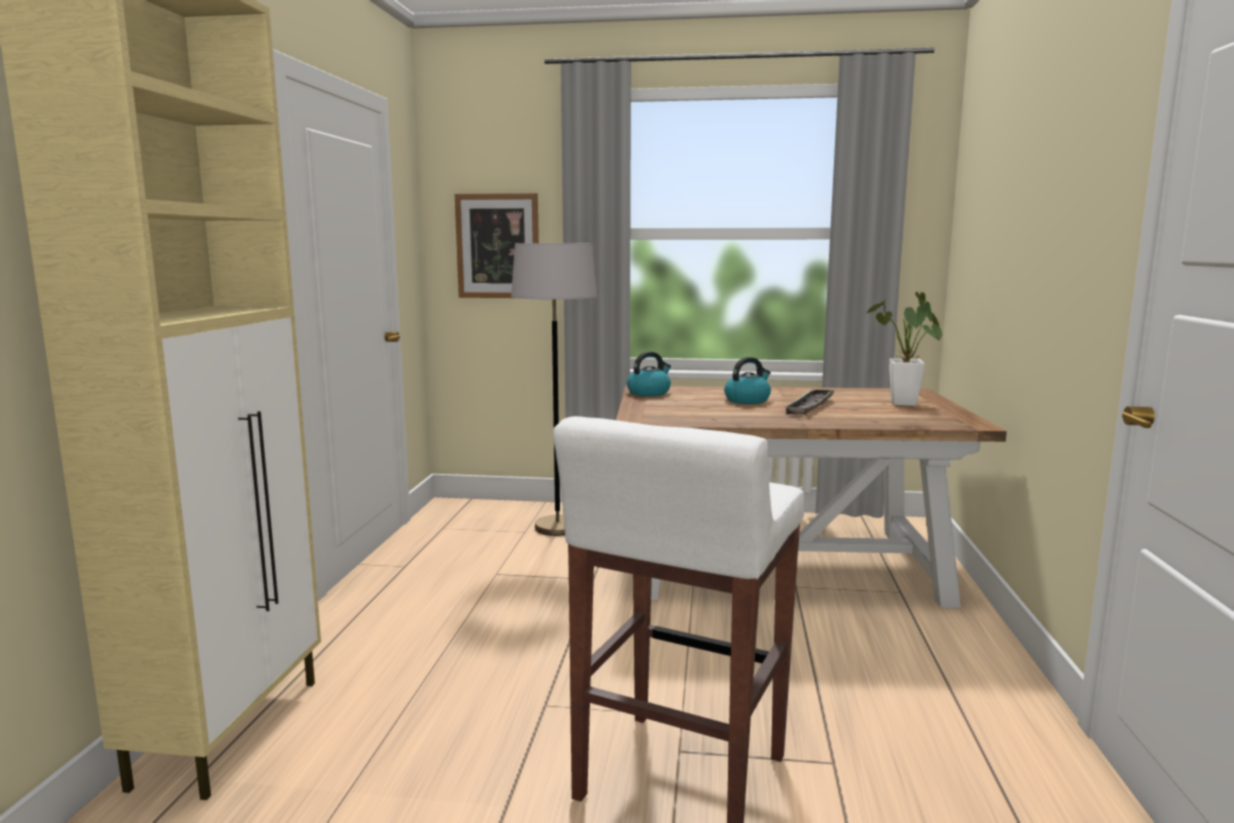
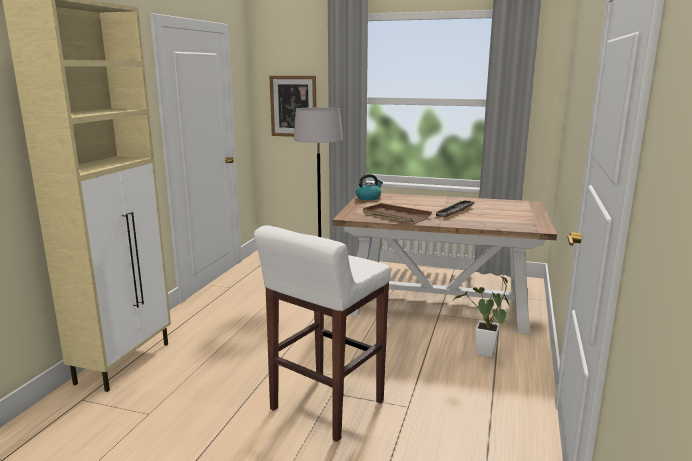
camera: 10 degrees right, 5 degrees up
(718, 415) = (395, 215): none -> brown tray
(747, 400) = (421, 205): kettle -> none
(903, 405) = (513, 213): potted plant -> potted plant (484, 355)

